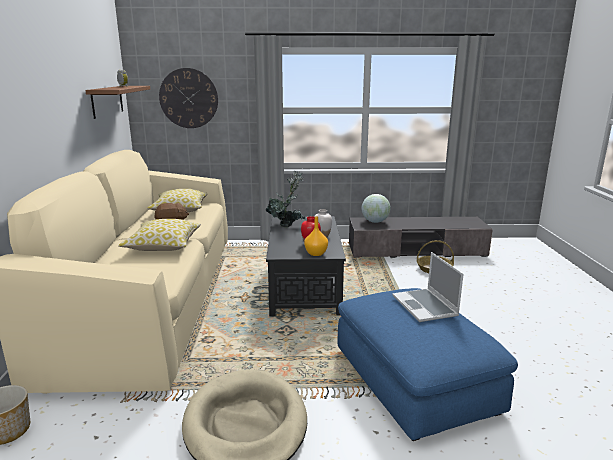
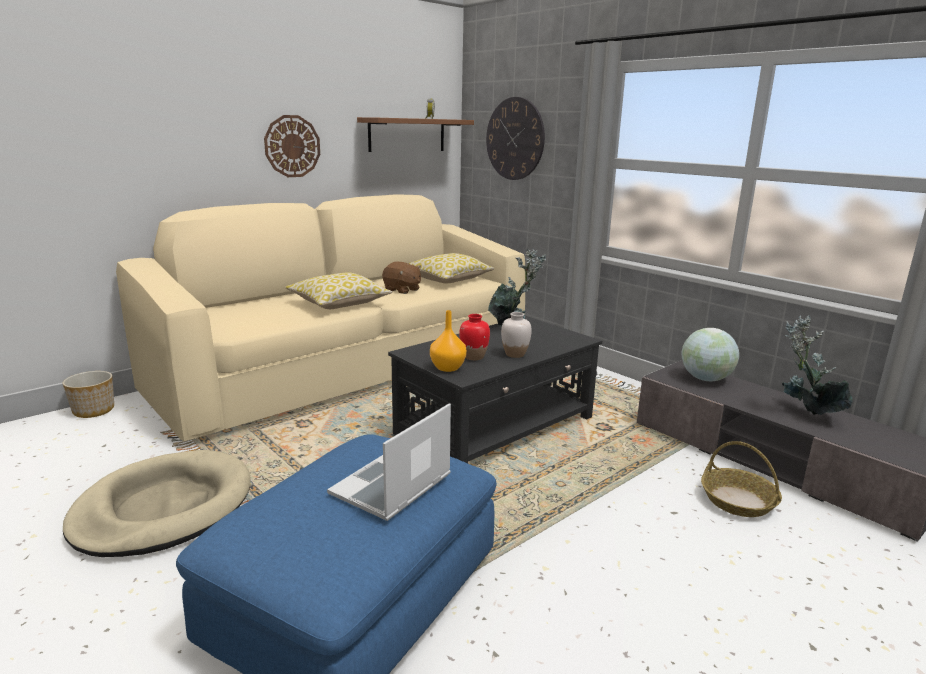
camera: 50 degrees right, 0 degrees up
(59, 121) = (292, 146): none -> wall clock
(427, 222) = (805, 414): none -> potted plant

